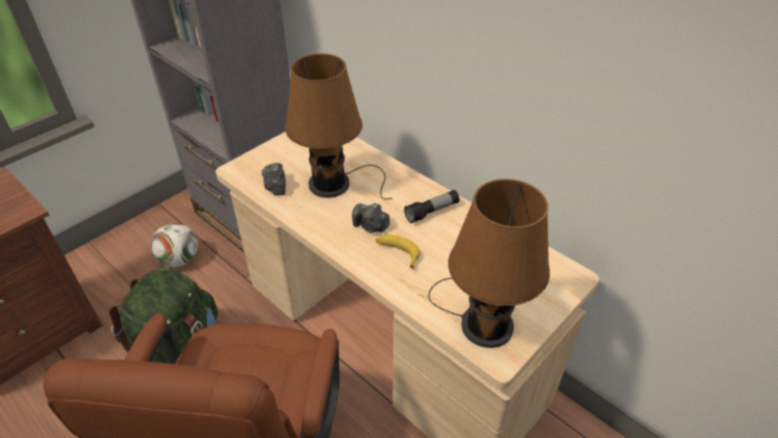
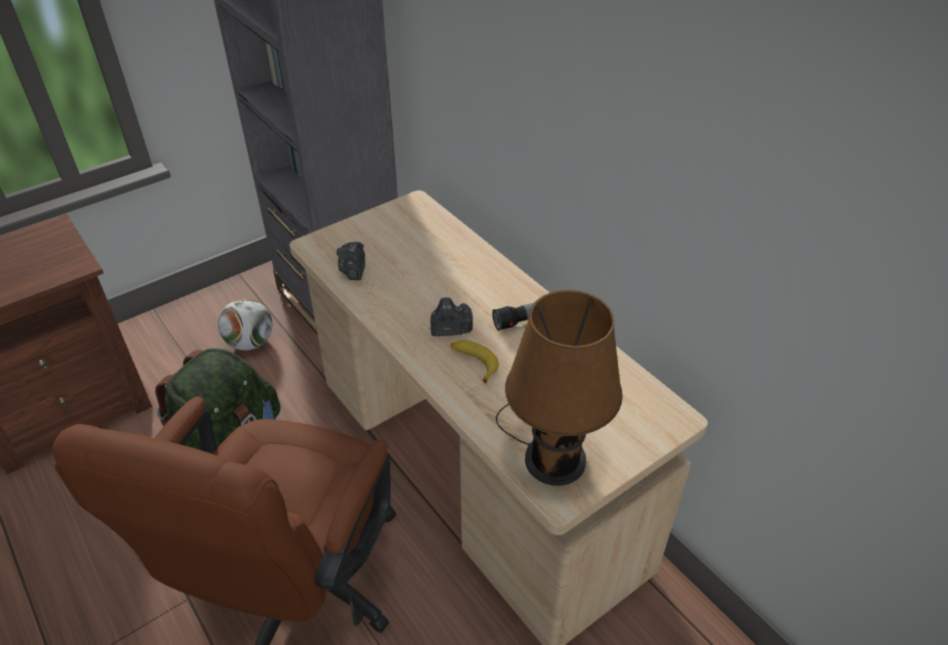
camera: 10 degrees right, 0 degrees up
(334, 184) = (420, 274): brown table lamp -> none
(370, 226) = (450, 328): camera -> camera turned 135 degrees clockwise

